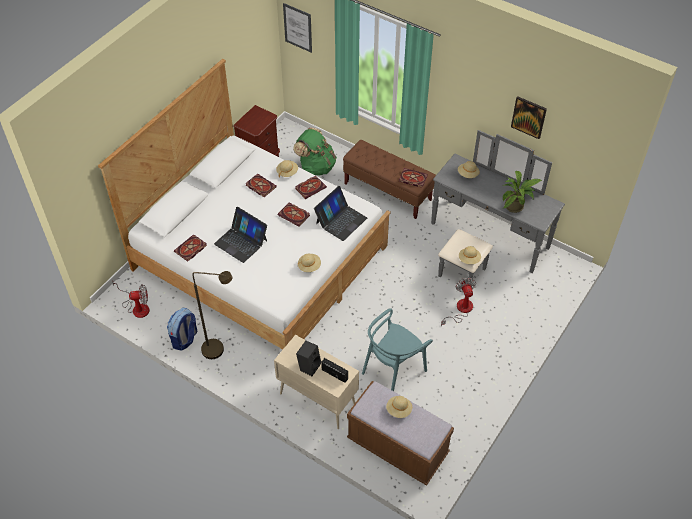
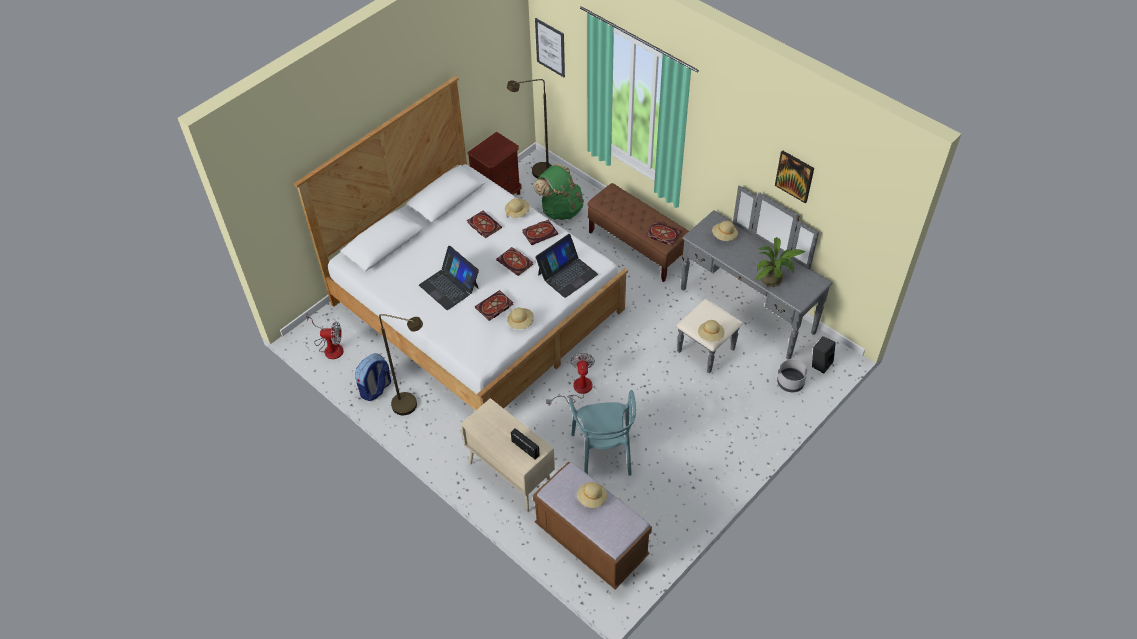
camera: 10 degrees right, 0 degrees up
(190, 249) = (392, 288): book -> book (494, 307)
(289, 138) = (536, 173): none -> brown floor lamp
(309, 366) = (498, 435): black speaker -> black speaker (820, 363)
(393, 370) = (603, 453): turquoise chair -> turquoise chair turned 60 degrees counterclockwise
(460, 310) = (695, 393): fan -> fan (577, 389)
(536, 291) = (790, 382): none -> grey planter

